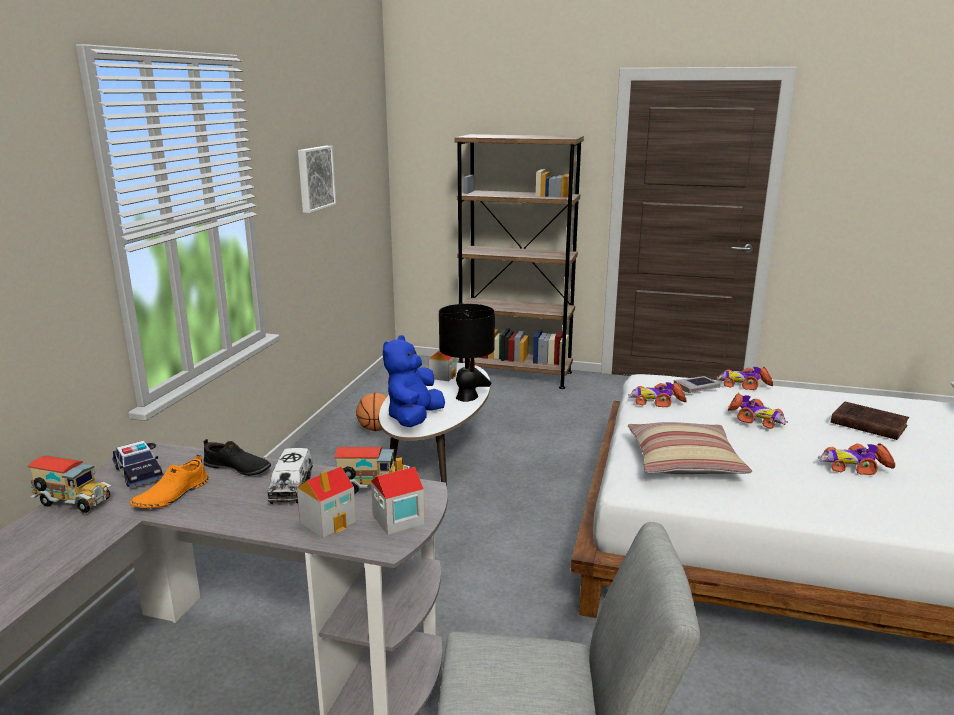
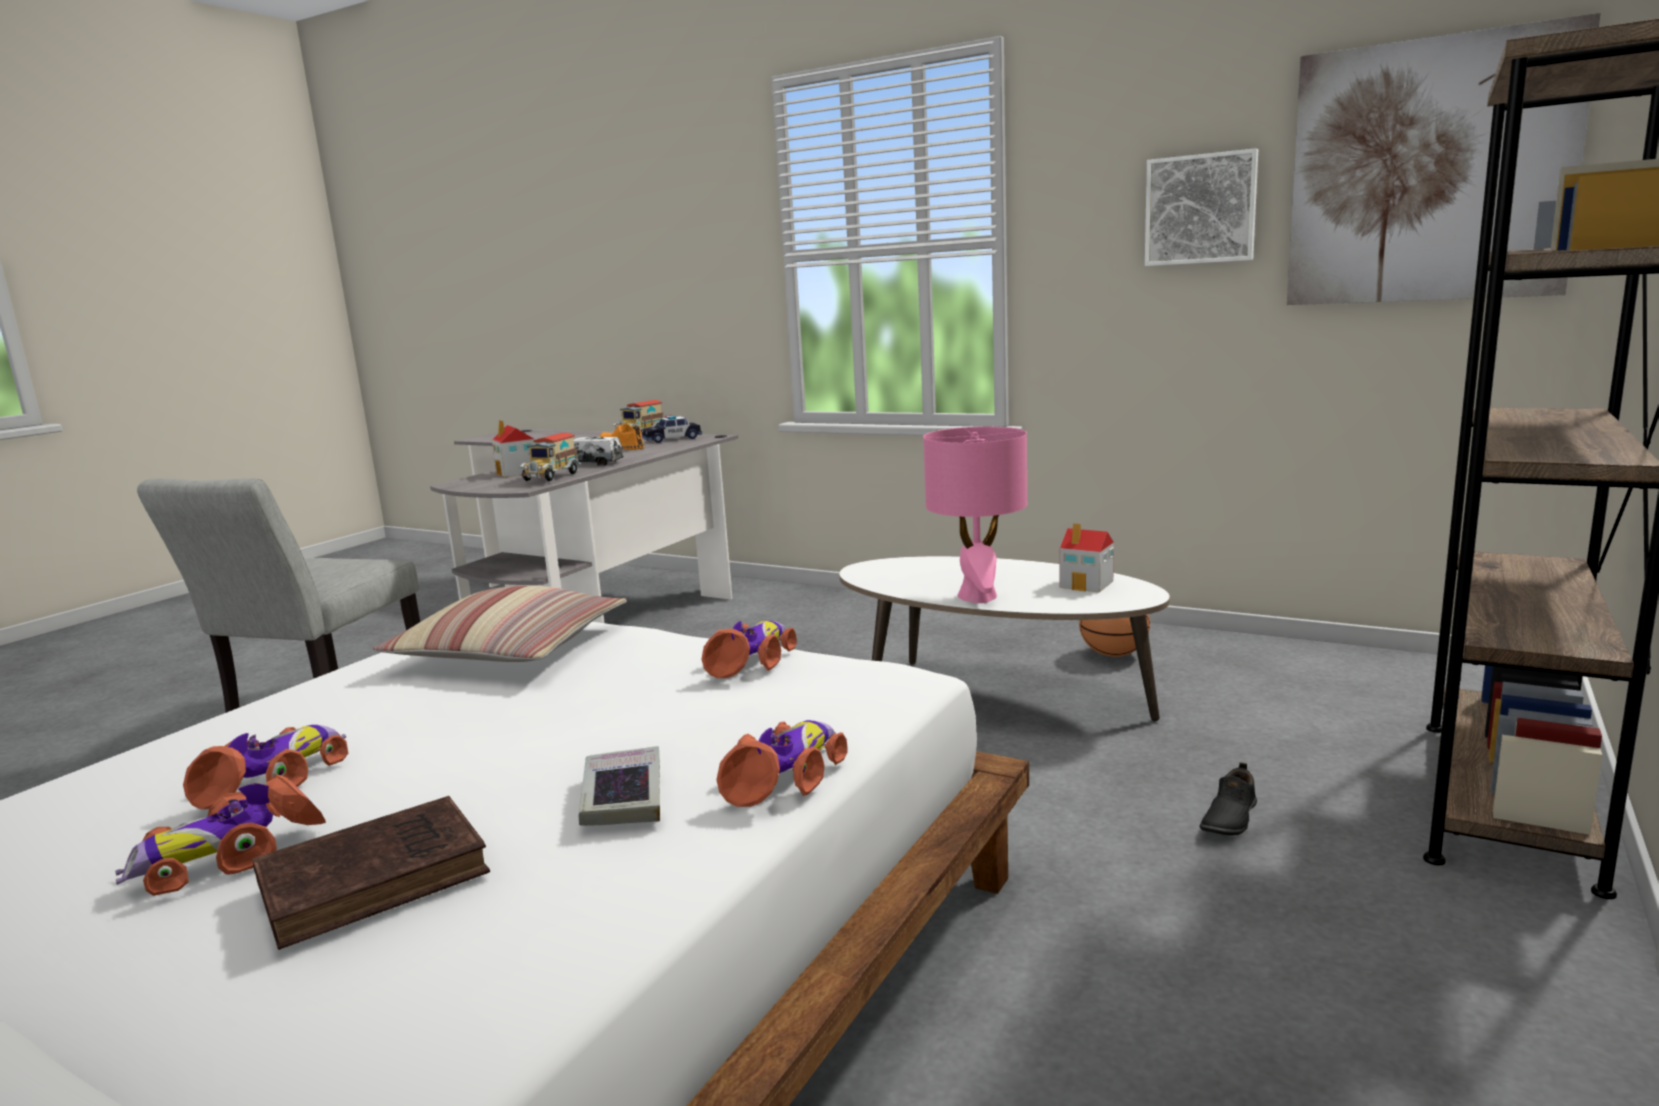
camera: 105 degrees right, 5 degrees down
(237, 468) = (646, 453): black shoe -> black shoe (1228, 818)
(360, 159) = (1429, 172): none -> picture
(397, 520) = (487, 484): toy house -> none
(414, 419) = (899, 570): blue plush toy -> none
(467, 397) = (978, 597): black table lamp -> pink table lamp
(696, 388) = (779, 698): book -> book (622, 796)
(755, 419) = (567, 727): toy car -> toy car (227, 856)

